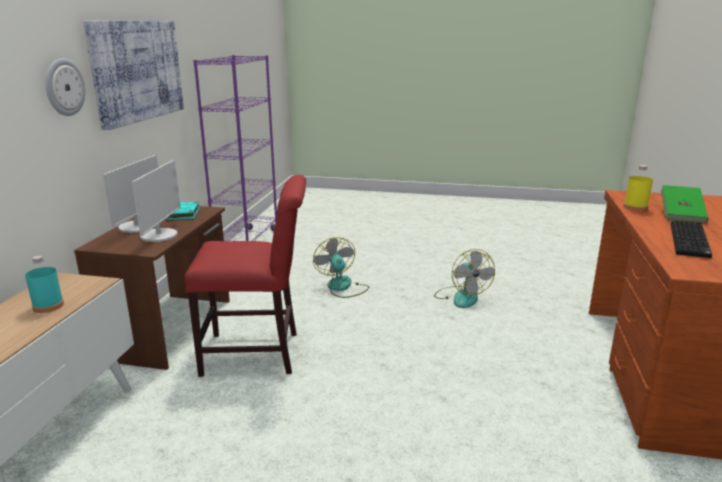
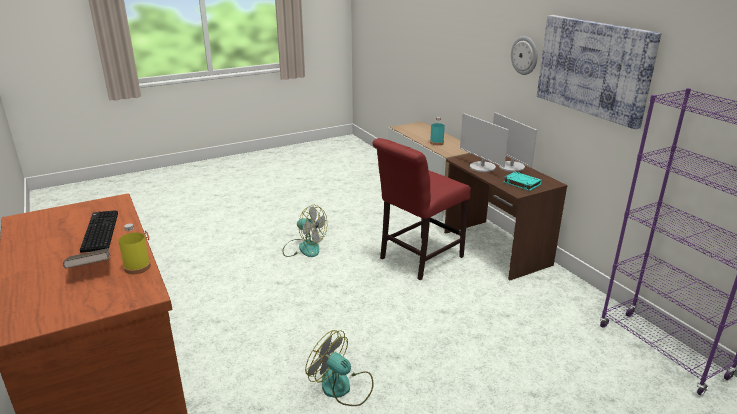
camera: 140 degrees right, 5 degrees up
(342, 287) = (461, 339): fan -> fan (304, 247)
(681, 215) = (90, 269): green book -> brown book

